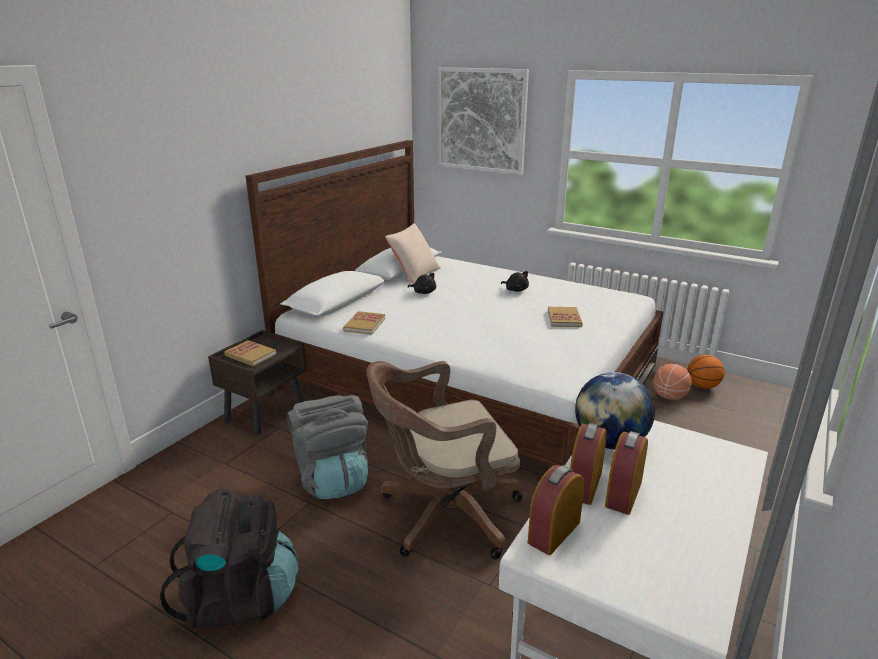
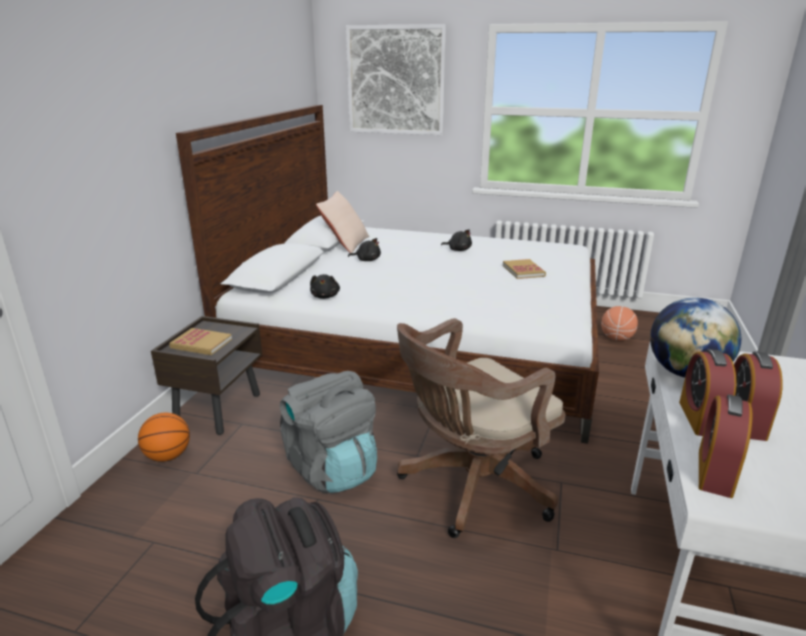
camera: 15 degrees left, 0 degrees up
(364, 324) = (325, 296): book -> black plush toy
(702, 386) = (638, 325): basketball -> basketball (168, 456)

